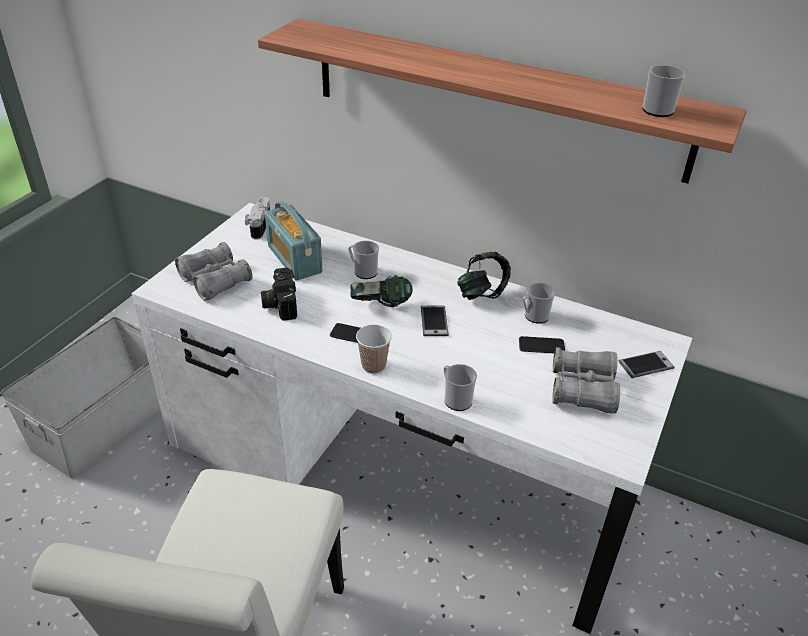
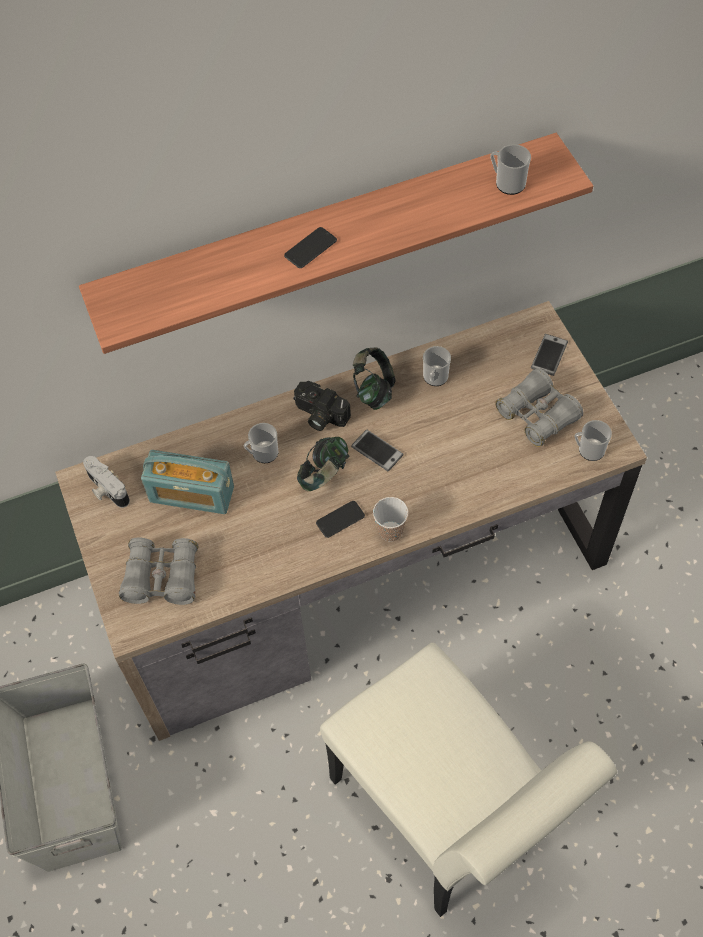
camera: 45 degrees left, 20 degrees up
(279, 303) = (246, 547): camera -> camera (319, 416)
(400, 467) = (355, 572): white desk -> brown desk
(455, 399) = (475, 503): mug -> mug (588, 450)
(541, 346) = (471, 402): phone -> phone (310, 248)

